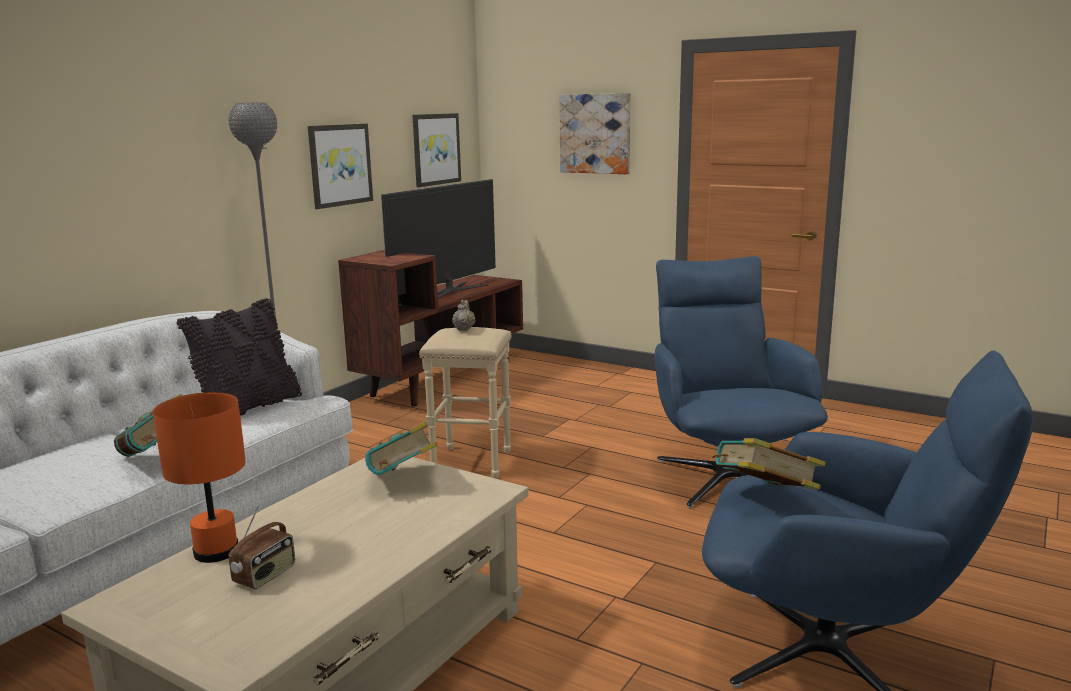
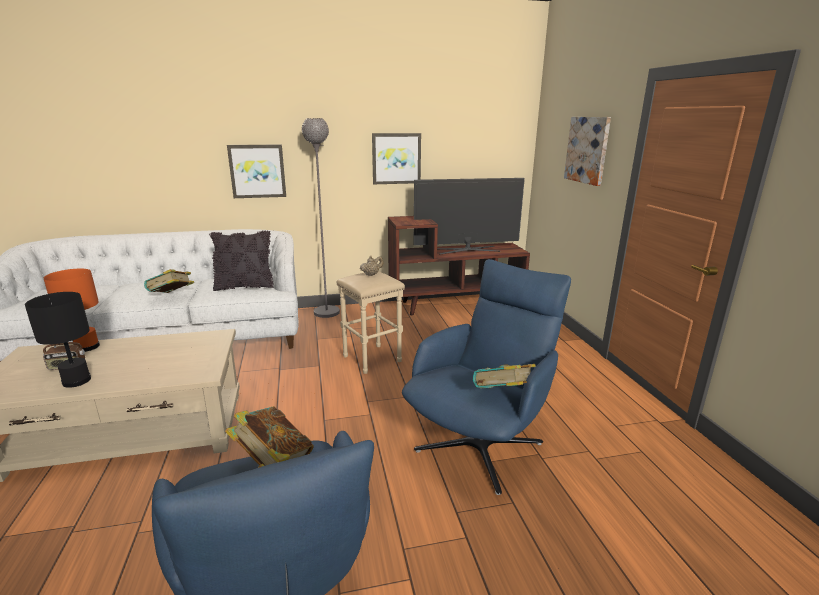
camera: 45 degrees right, 5 degrees up
(345, 573) = (77, 381): none -> black table lamp
(405, 480) = (198, 349): book -> book (503, 397)
(436, 149) = (486, 153): picture -> picture (257, 171)

